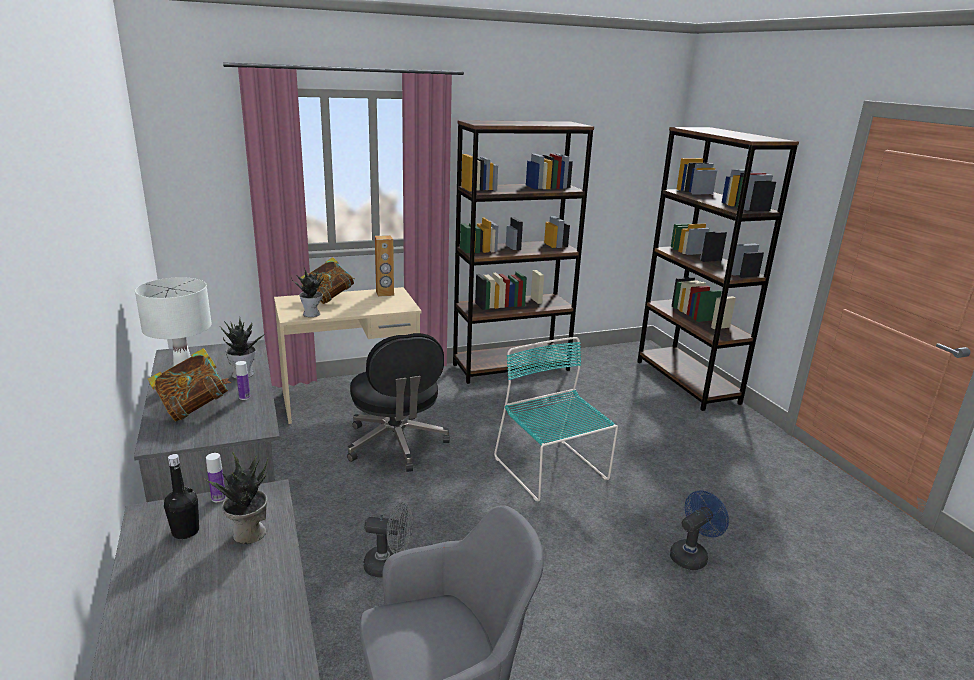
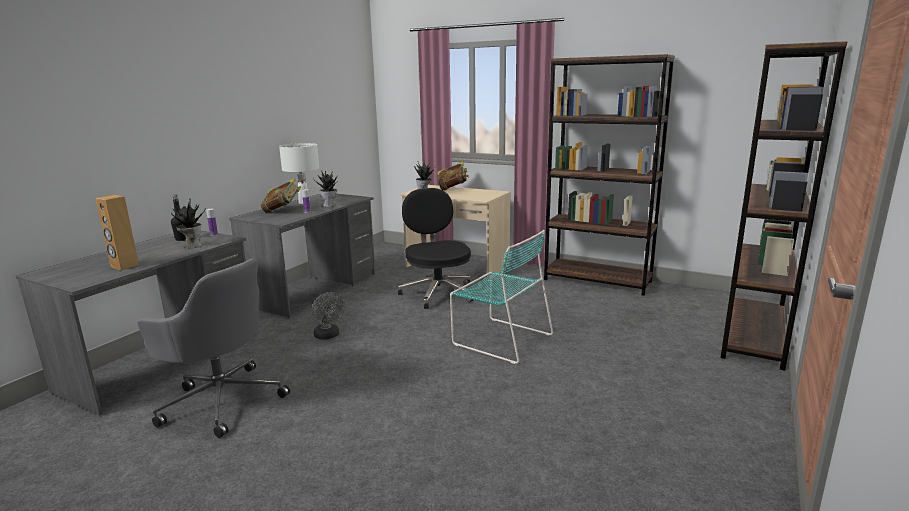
camera: 50 degrees right, 5 degrees down
(385, 293) = (489, 192): brown speaker -> brown speaker (124, 266)
(396, 444) = (437, 292): black office chair -> black office chair turned 135 degrees clockwise
(552, 470) = (500, 338): turquoise chair -> turquoise chair turned 105 degrees clockwise
(692, 555) = (493, 420): blue fan -> none

